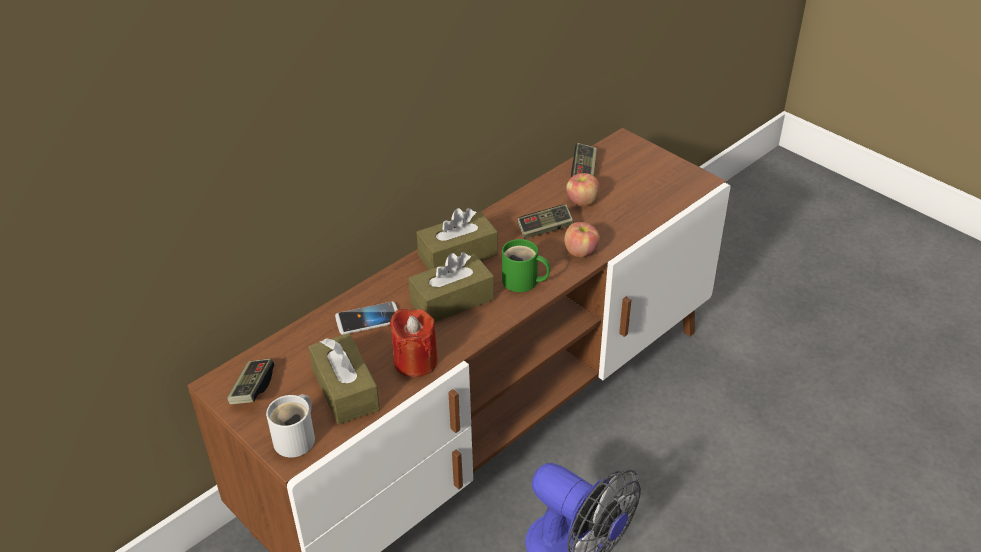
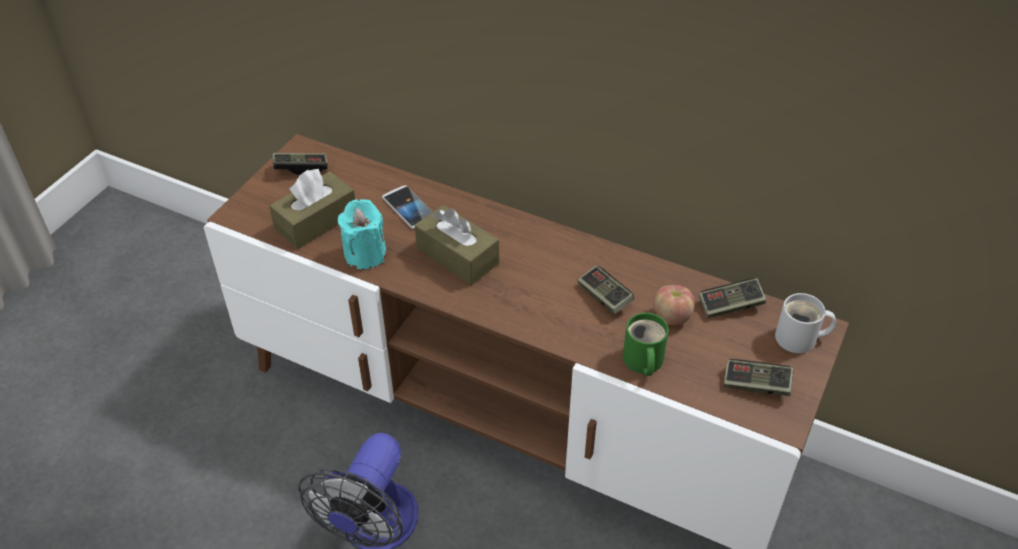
camera: 70 degrees right, 5 degrees up
(297, 438) = (253, 211): white mug -> white mug (800, 339)
(415, 361) = (365, 254): red candle -> turquoise candle
(458, 255) = (527, 242): brown tissue box -> none
(523, 282) = (508, 300): green mug -> green mug (642, 361)
(580, 251) = (580, 335): apple -> none
(664, 182) = (756, 385): none -> game controller

